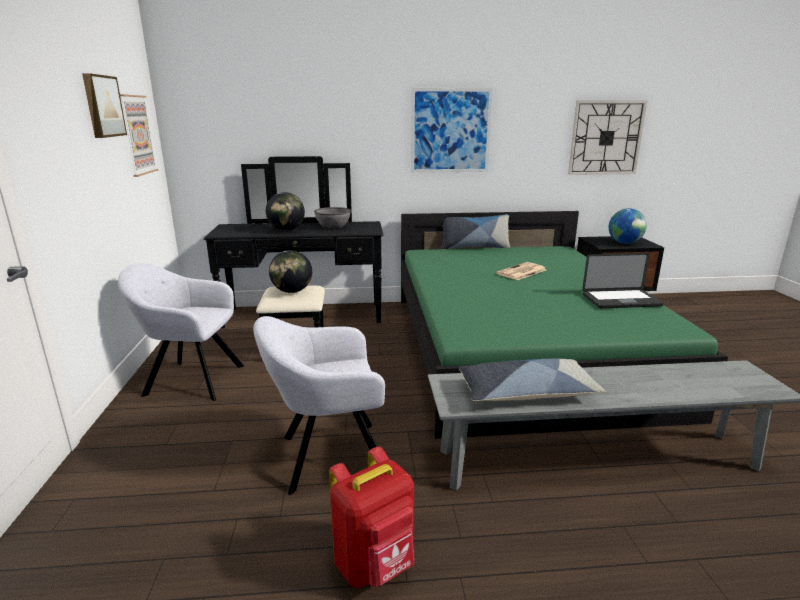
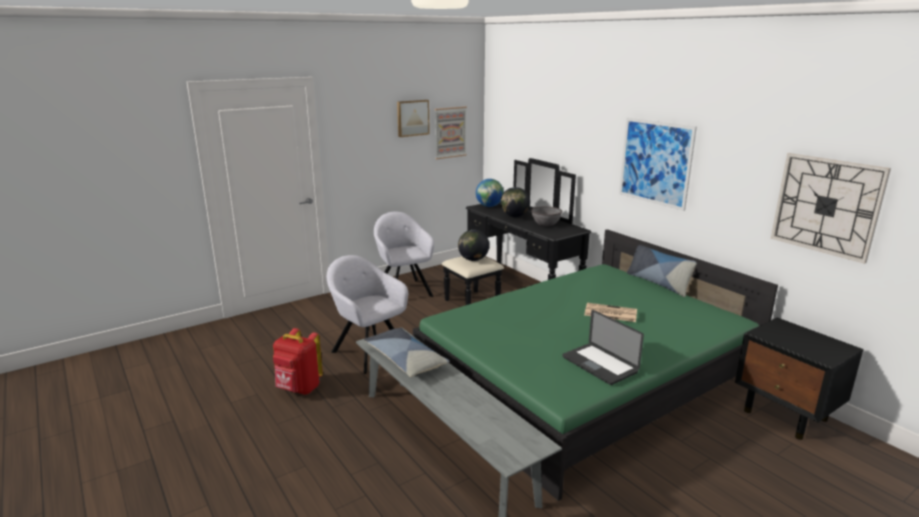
camera: 60 degrees right, 0 degrees up
(624, 243) = (800, 344): globe -> globe (489, 206)

